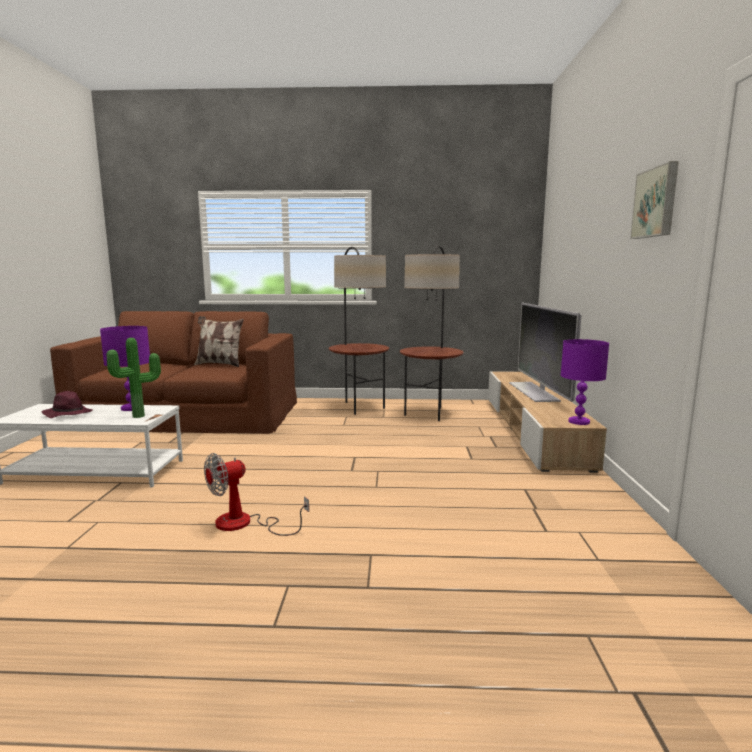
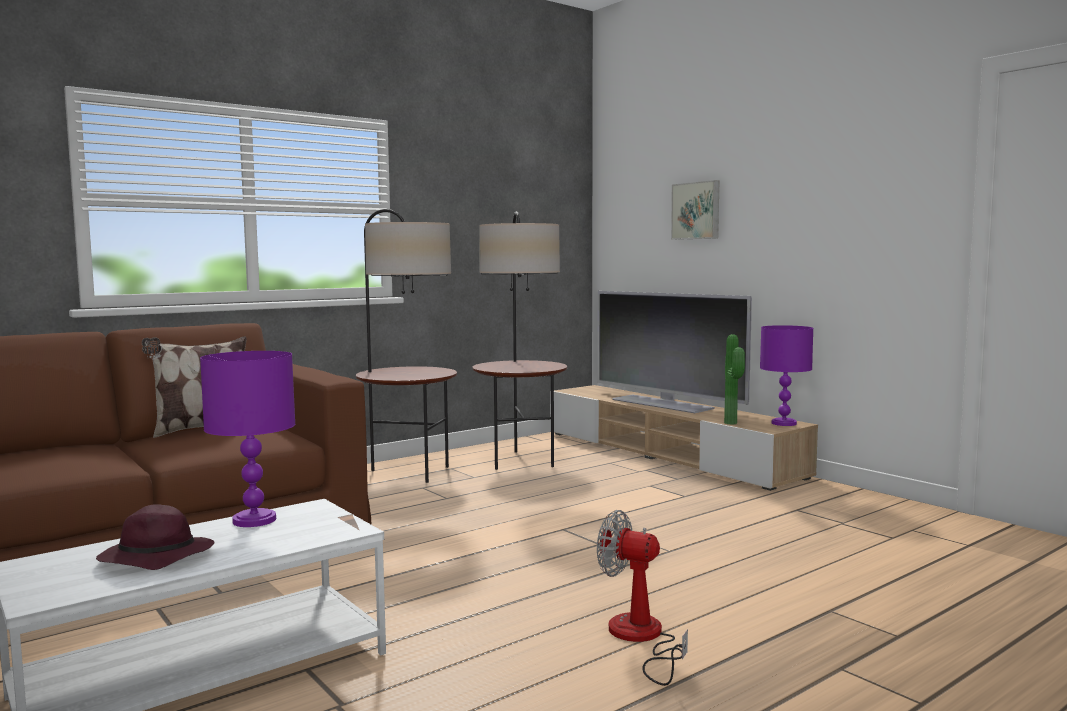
camera: 40 degrees left, 5 degrees down
(139, 416) = (323, 526): potted plant -> potted plant (733, 423)
(245, 524) = (641, 639): fan -> fan turned 105 degrees clockwise
(656, 203) = (878, 173): picture -> picture (696, 211)

